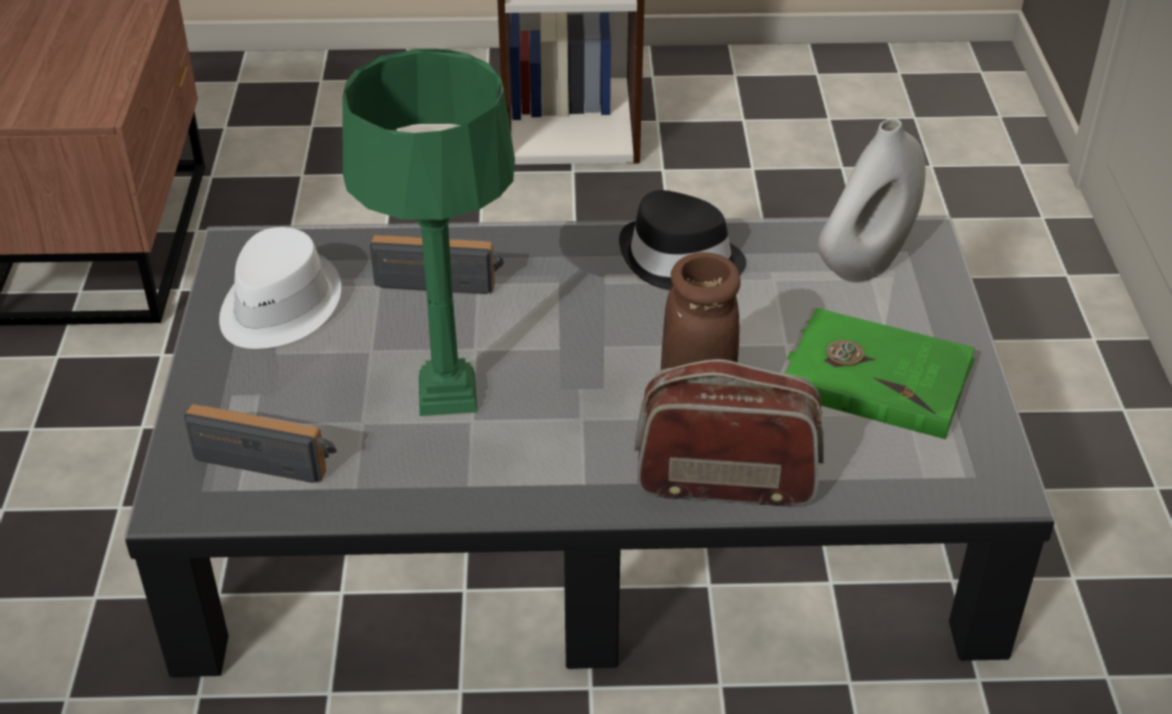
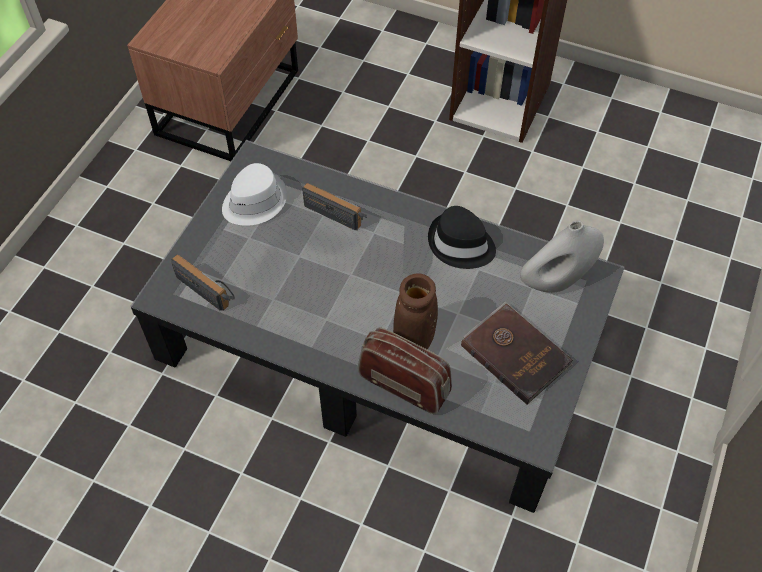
camera: 25 degrees right, 15 degrees up
(447, 395) = (303, 284): green table lamp -> none
(875, 376) = (516, 353): green book -> brown book

